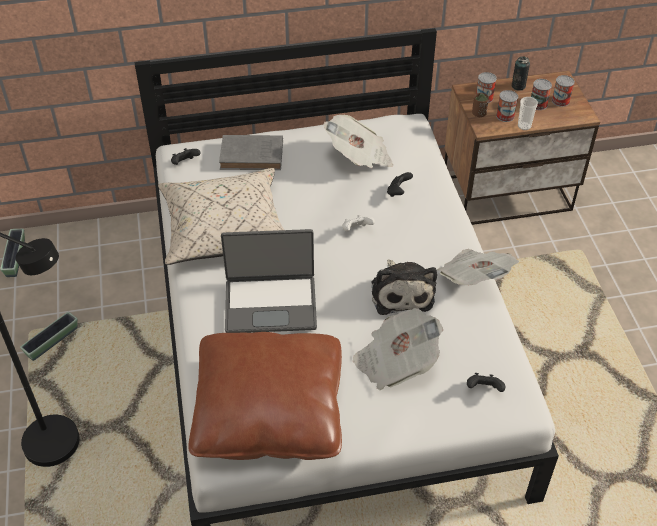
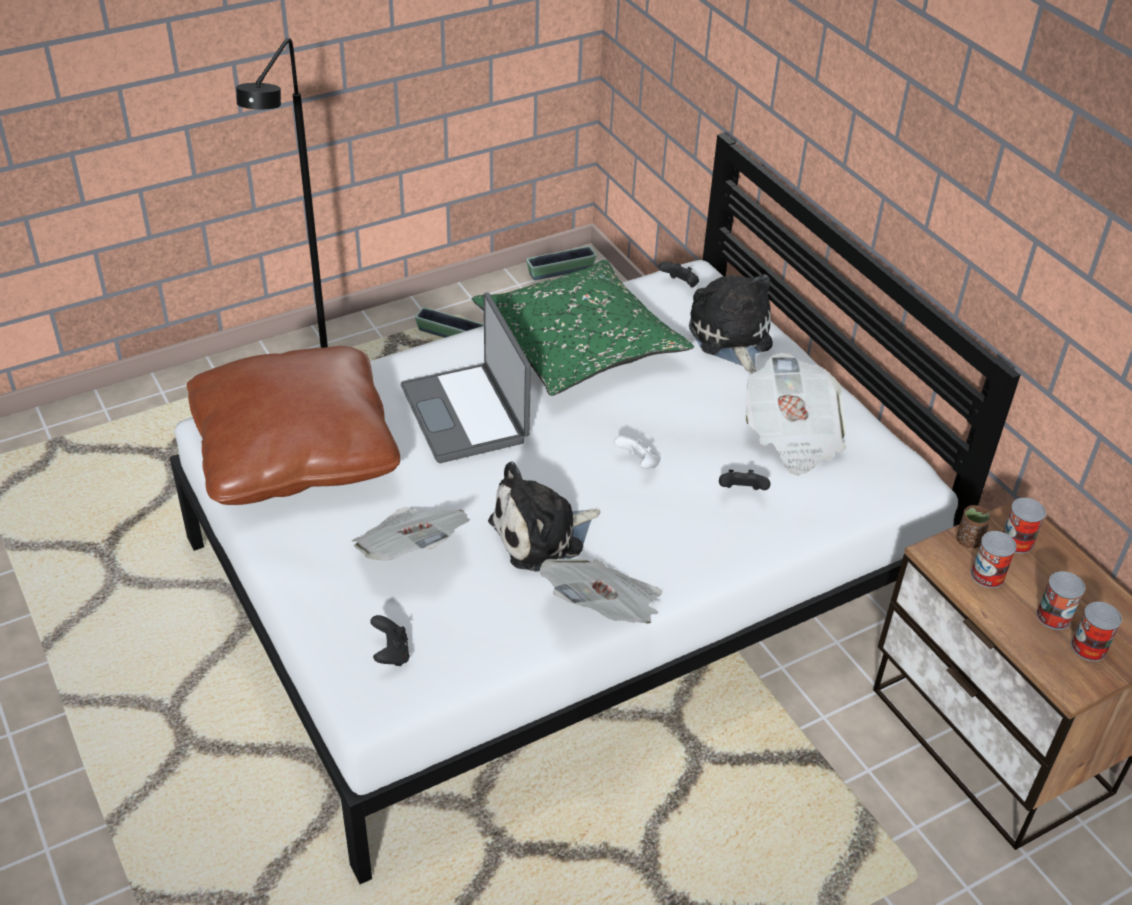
camera: 70 degrees right, 5 degrees down
(224, 229) = (579, 346): beige pillow -> green pillow
(253, 156) = (731, 338): grey book -> plush toy
(518, 86) = (1085, 582): can -> none
(524, 126) = (978, 604): cup -> none

